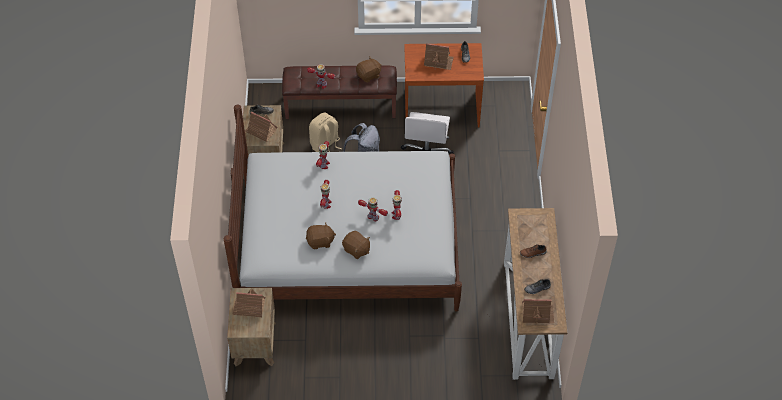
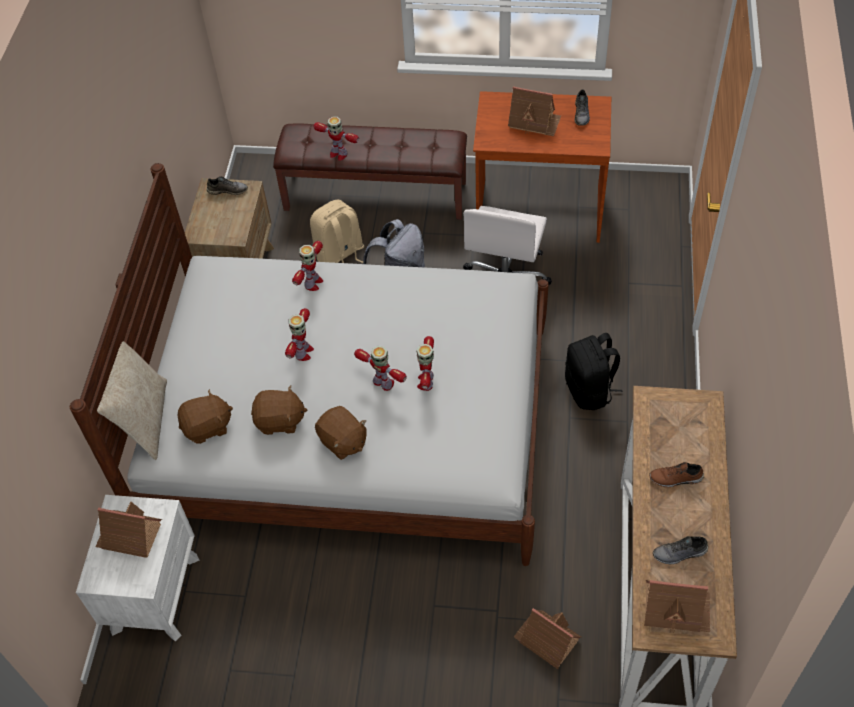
camera: 10 degrees right, 0 degrees up
(244, 247) = (144, 420): none -> beige pillow
(254, 343) = (155, 593): brown nightstand -> white nightstand
(261, 131) = (220, 220): toy house -> toy house (547, 639)
(369, 75) = (419, 144): brown plush toy -> brown plush toy (207, 427)
(482, 214) = (589, 390): none -> black backpack

